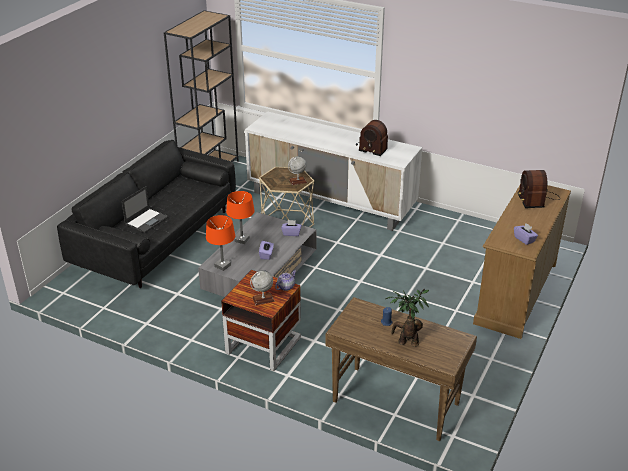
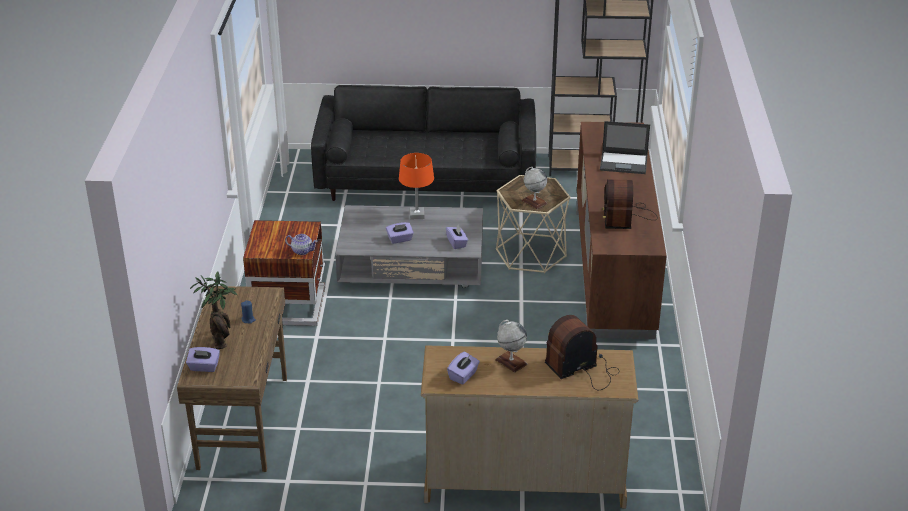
camera: 65 degrees right, 0 degrees up
(147, 220) = (393, 144): laptop -> laptop (624, 163)
(222, 266) = (358, 218): orange table lamp -> none
(263, 299) = (271, 243): globe -> globe (511, 362)
(331, 200) = (613, 271): white tv stand -> brown tv stand
(437, 357) = (204, 367): none -> purple tissue box

